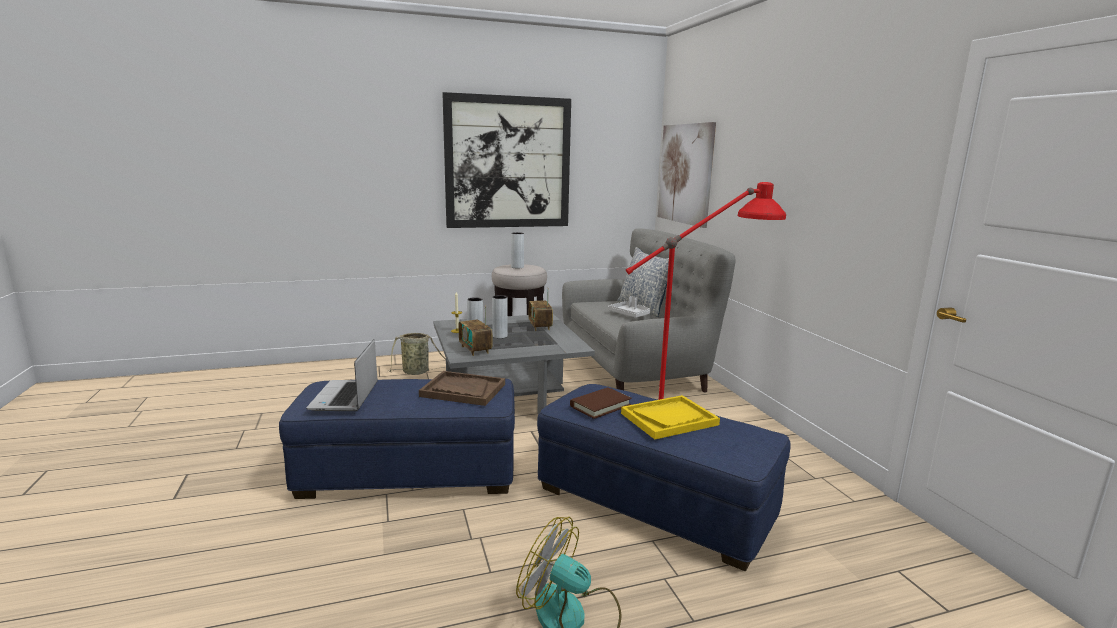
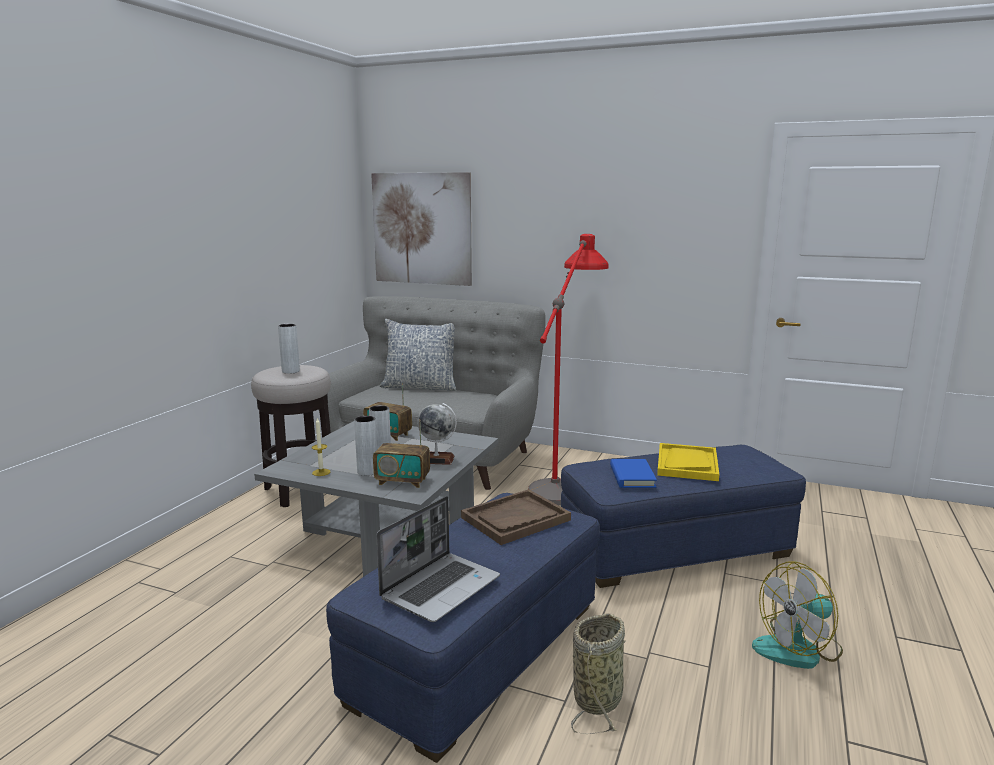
camera: 50 degrees left, 0 degrees up
(345, 397) = (441, 587): laptop -> laptop turned 90 degrees counterclockwise
(417, 372) = (218, 562): basket -> basket (599, 697)
(508, 163) = (232, 229): picture -> none
(524, 347) = (436, 459): none -> globe
(600, 406) = (632, 476): brown book -> blue book
(629, 314) = (430, 396): grey tray -> none

